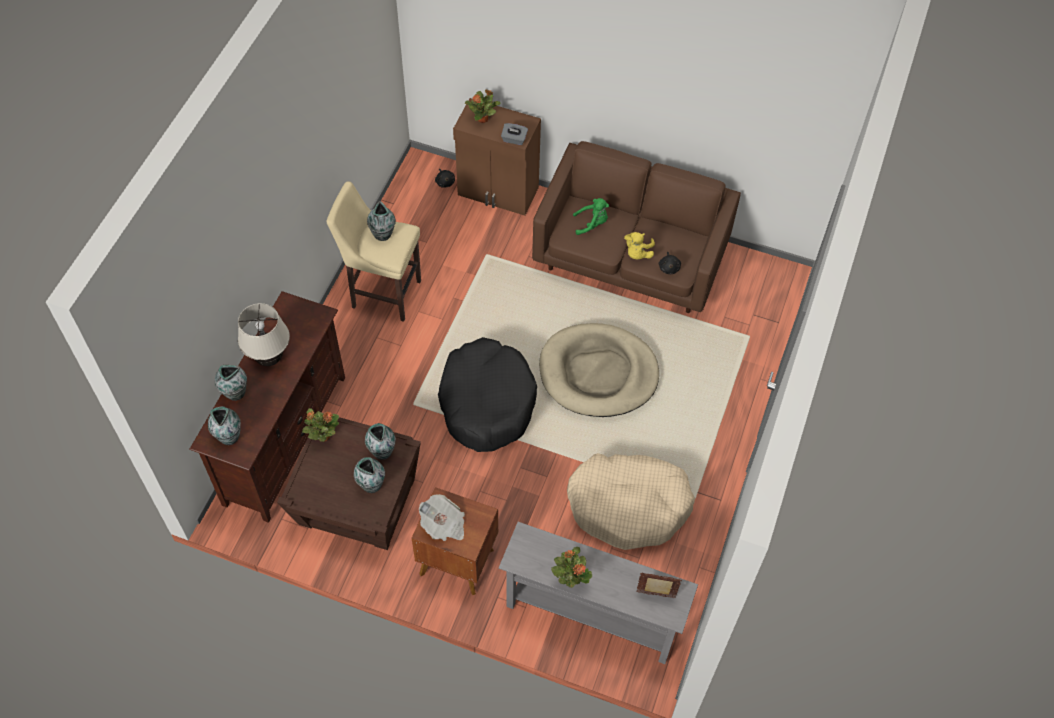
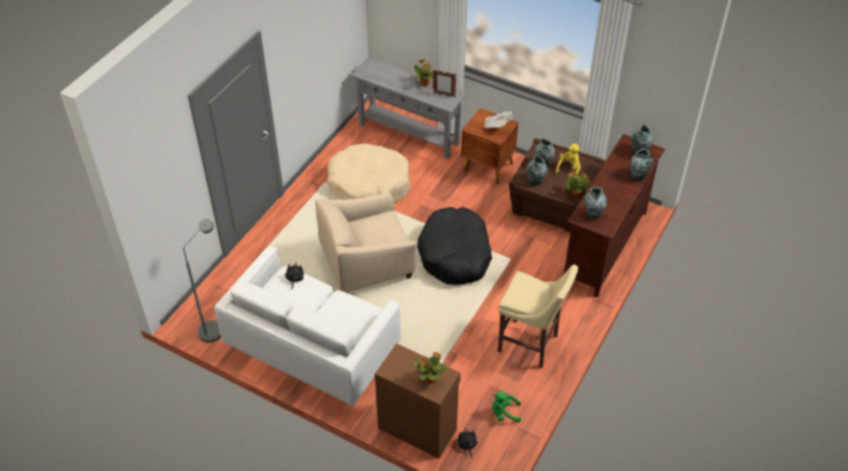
camera: 170 degrees left, 10 degrees down
(269, 359) = (616, 193): beige table lamp -> none
(382, 234) = (530, 296): vase -> vase (593, 214)
(514, 139) = (404, 354): grey tissue box -> none
(592, 223) = (347, 322): green plush toy -> green plush toy (504, 413)
(598, 373) = (367, 264): beige dog bed -> beige armchair
(630, 259) = (313, 349): brown sofa -> white sofa
(637, 253) = (316, 293): yellow plush toy -> yellow plush toy (569, 168)
(656, 595) = (377, 72): picture frame -> picture frame (444, 95)
(752, 270) = (214, 327): none -> grey floor lamp

